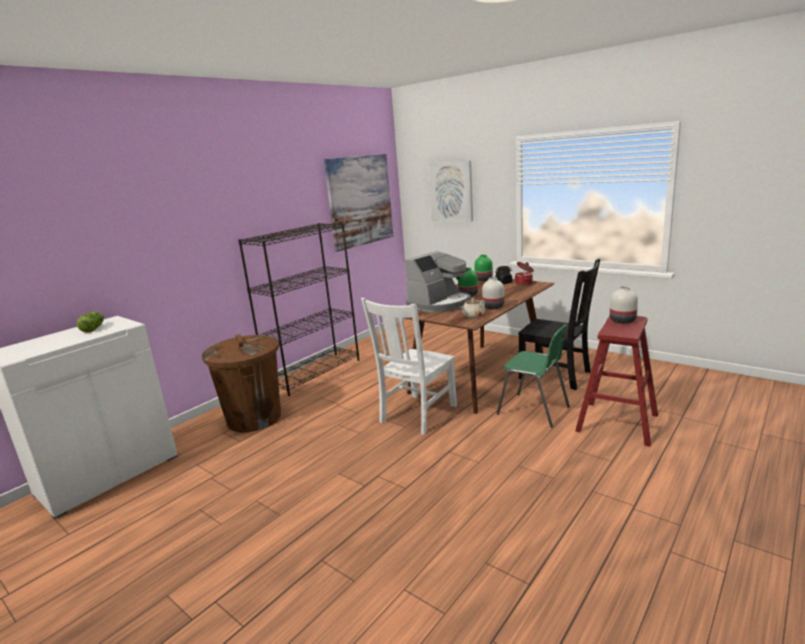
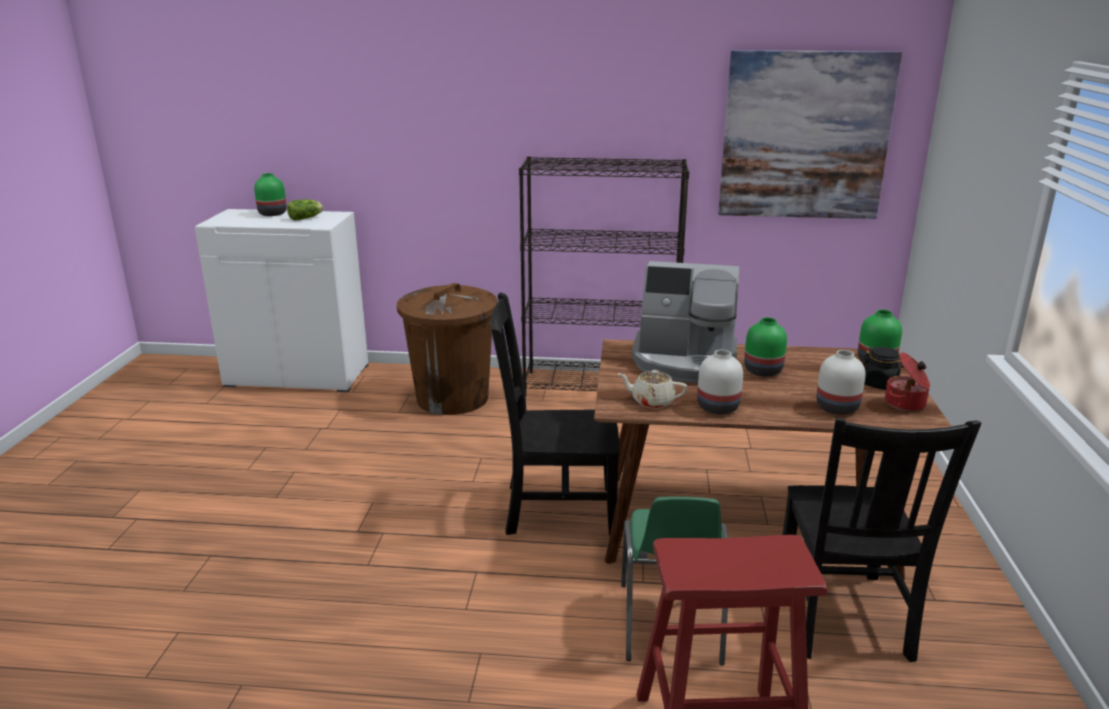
camera: 55 degrees right, 5 degrees up
(49, 338) = (273, 213): none -> green vase
(417, 415) = (556, 509): white chair -> black chair
(451, 191) = (974, 159): picture -> none
(622, 321) = (760, 555): white vase -> white vase (835, 407)

